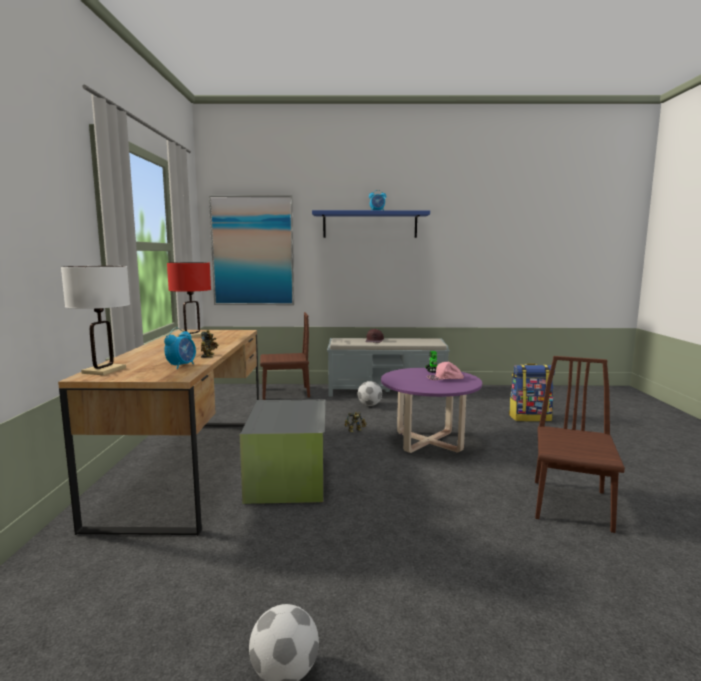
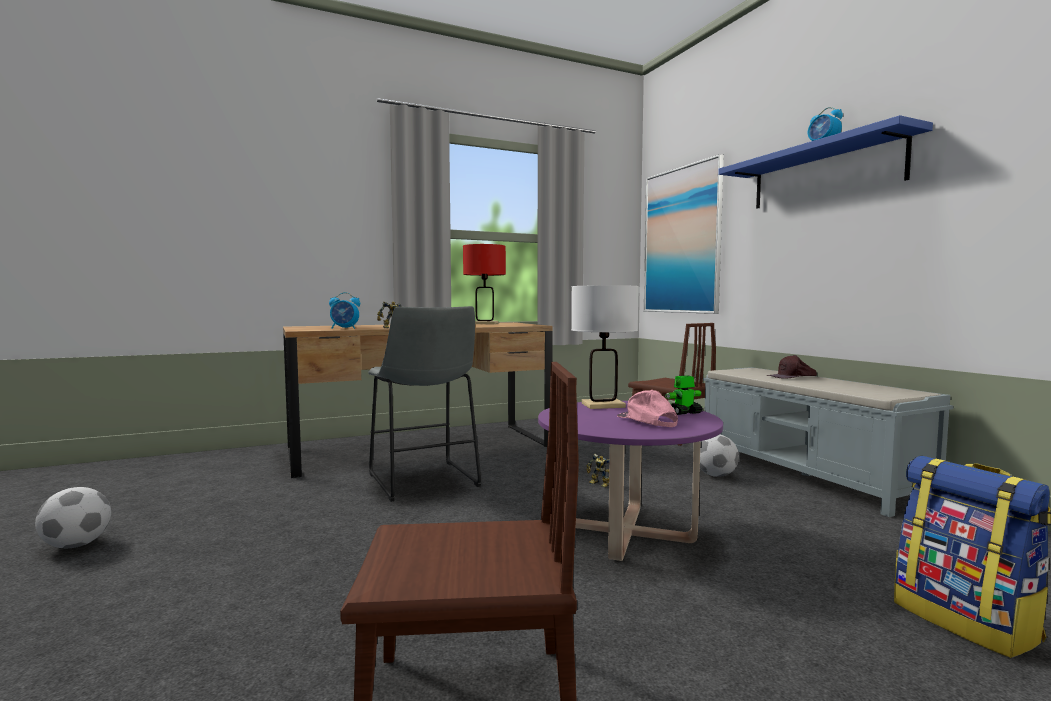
camera: 65 degrees right, 5 degrees down
(104, 370) = (319, 326): white table lamp -> white table lamp (603, 405)
(289, 477) = (424, 482): grey storage box -> grey stool

